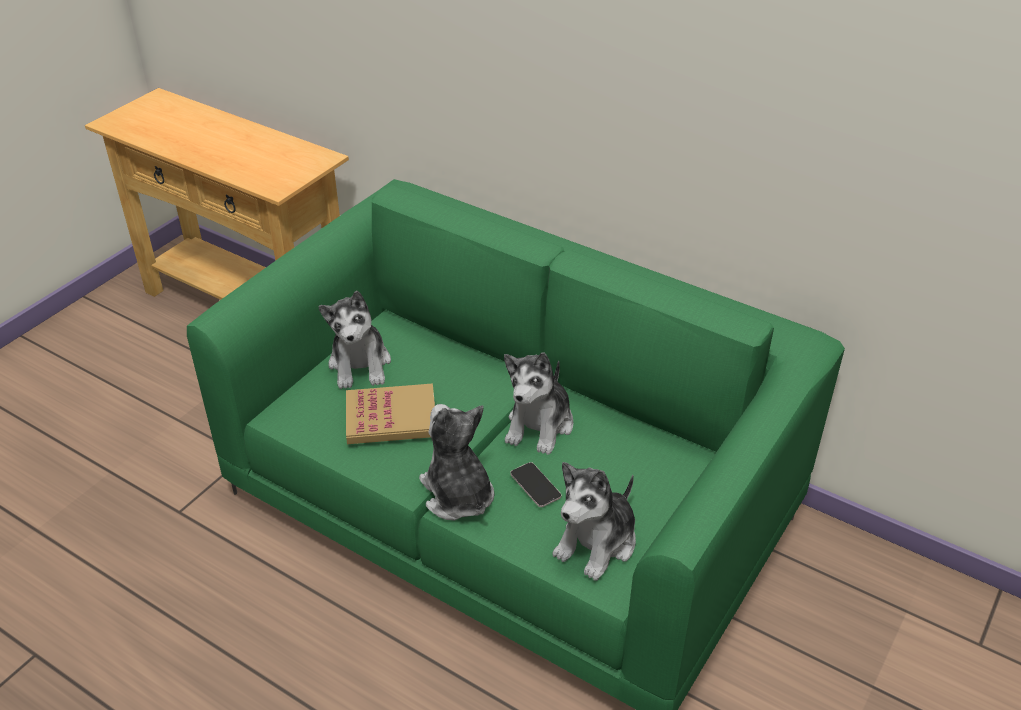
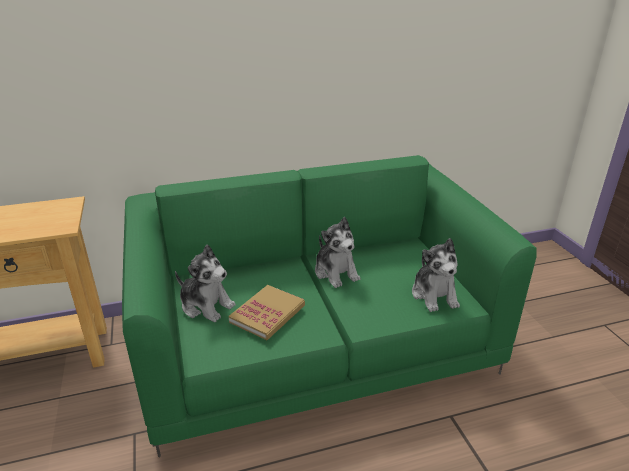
camera: 50 degrees left, 10 degrees down
(457, 495) = (351, 322): plush toy -> none
(535, 485) = (378, 292): phone -> none

